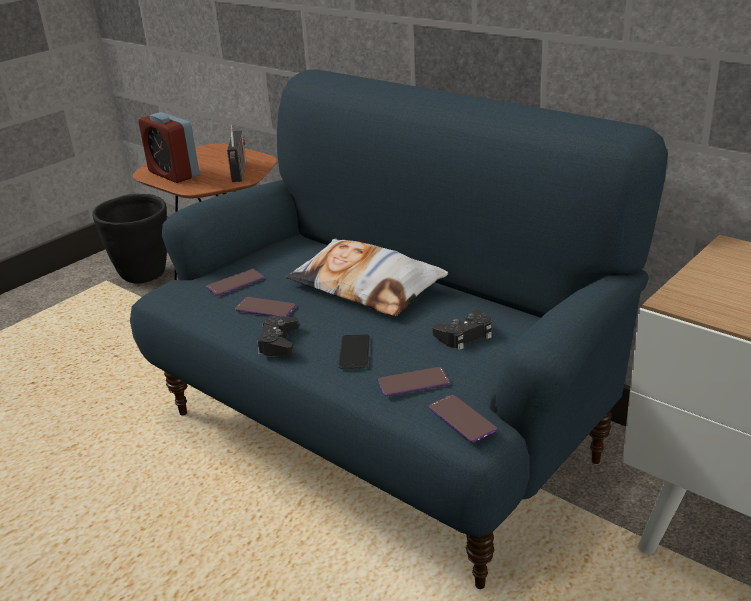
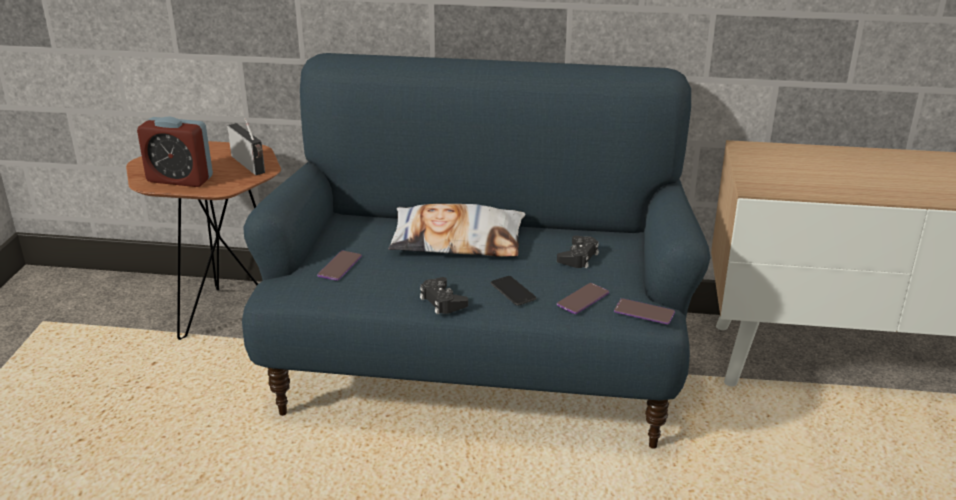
camera: 35 degrees left, 0 degrees up
(144, 276) = (83, 305): black planter -> none
(265, 308) = (395, 279): phone -> none

